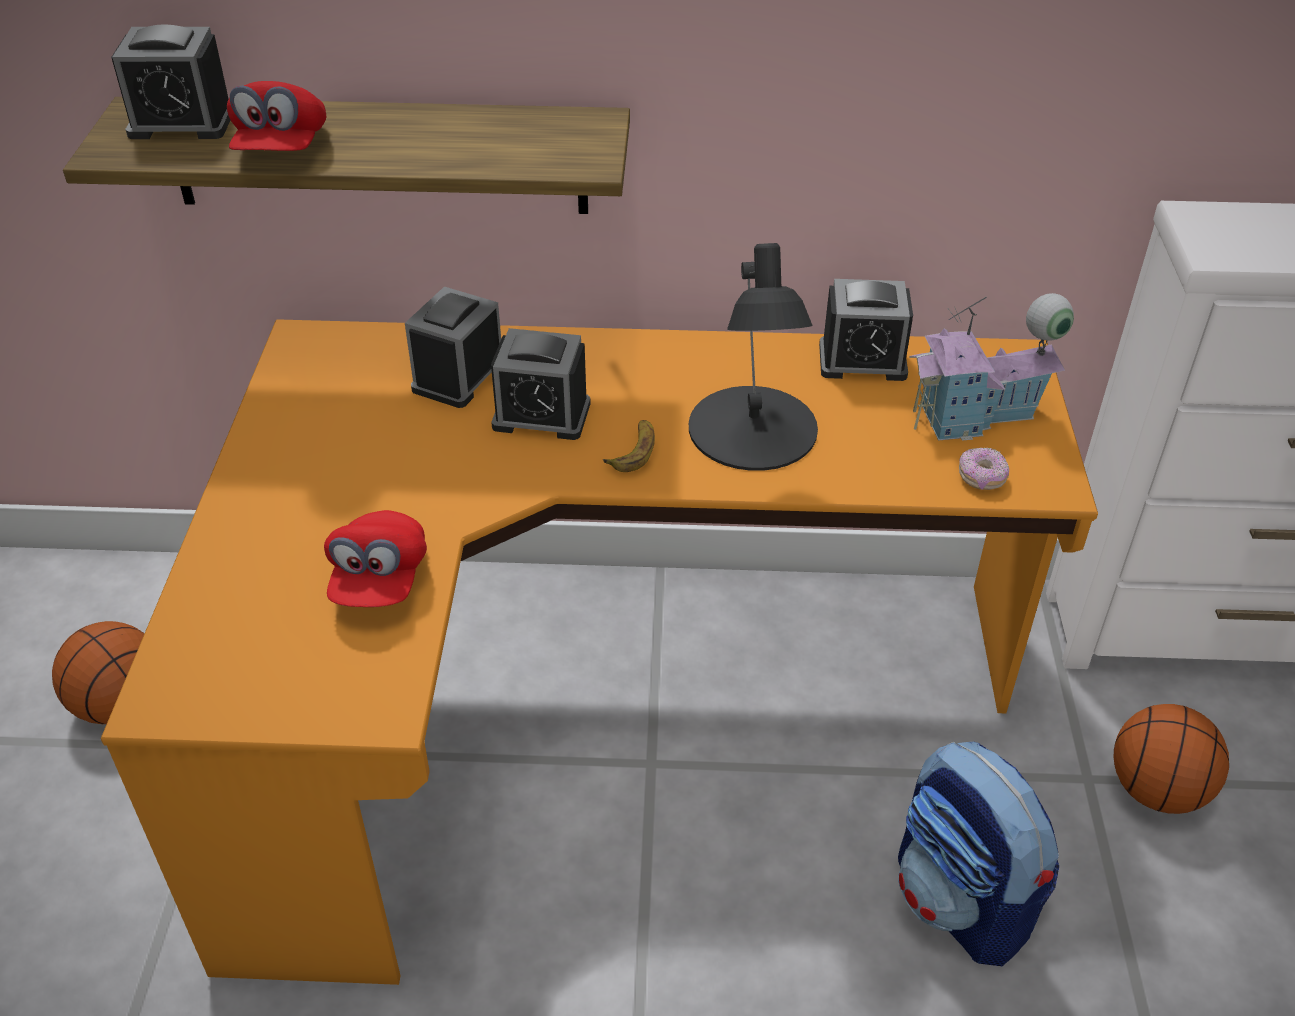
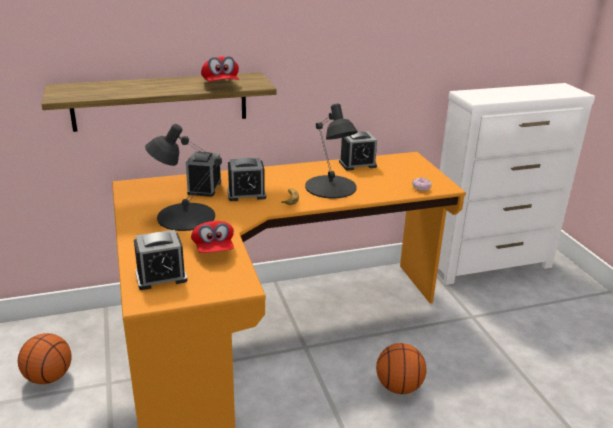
camera: 20 degrees left, 15 degrees down
(182, 123) = (83, 88): alarm clock -> alarm clock (161, 277)
(282, 149) = (134, 91): red cap -> red cap (221, 85)
(371, 462) = (185, 216): none -> black table lamp
(963, 902) = (449, 365): backpack -> none
(977, 417) = (408, 173): toy house -> none
(1156, 790) = (497, 315): basketball -> basketball (398, 387)

